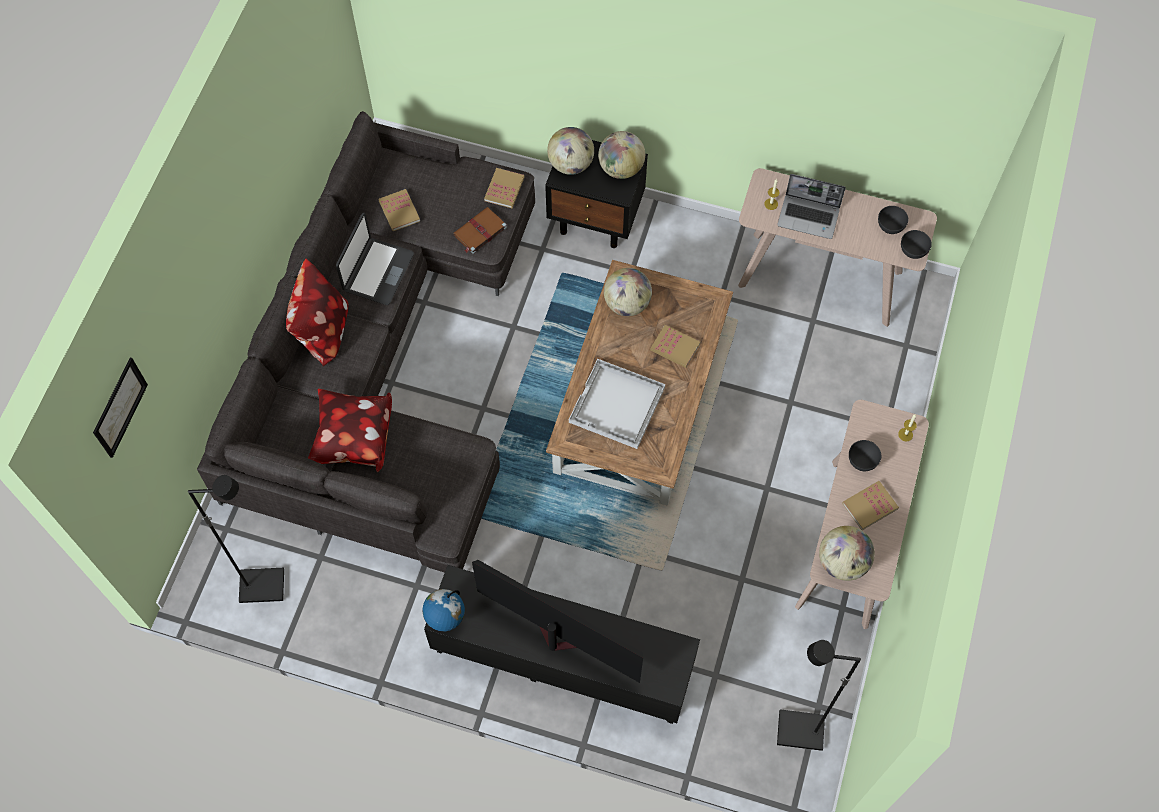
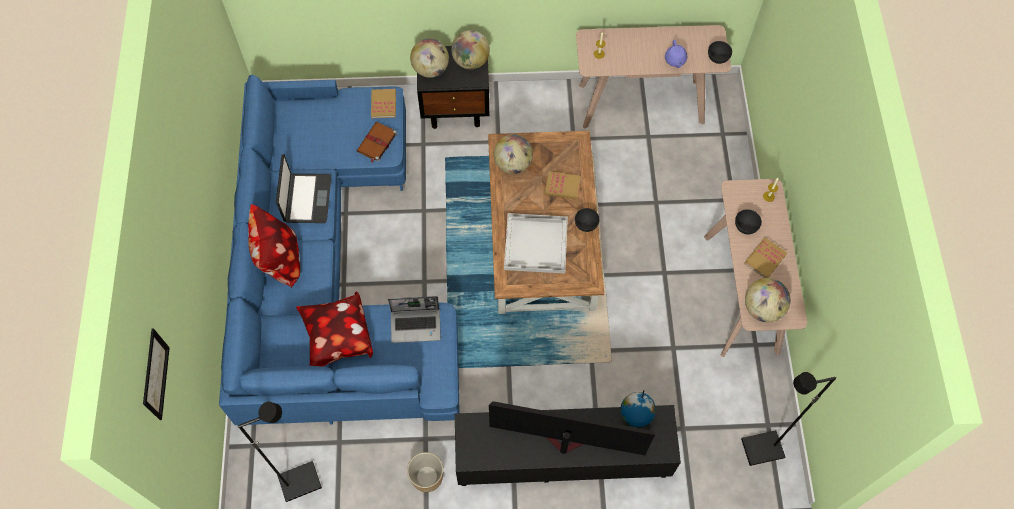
camera: 20 degrees left, 0 degrees up
(381, 364) = (330, 273): grey sofa -> blue sofa
(399, 211) = (306, 146): book -> none
(401, 629) = (426, 477): none -> planter
(446, 619) = (470, 458): globe -> globe (634, 417)
(809, 217) = (631, 55): laptop -> laptop (416, 325)
(859, 238) = (675, 60): none -> purple teapot
(890, 226) = (694, 45): grey bowl -> grey bowl (586, 225)

